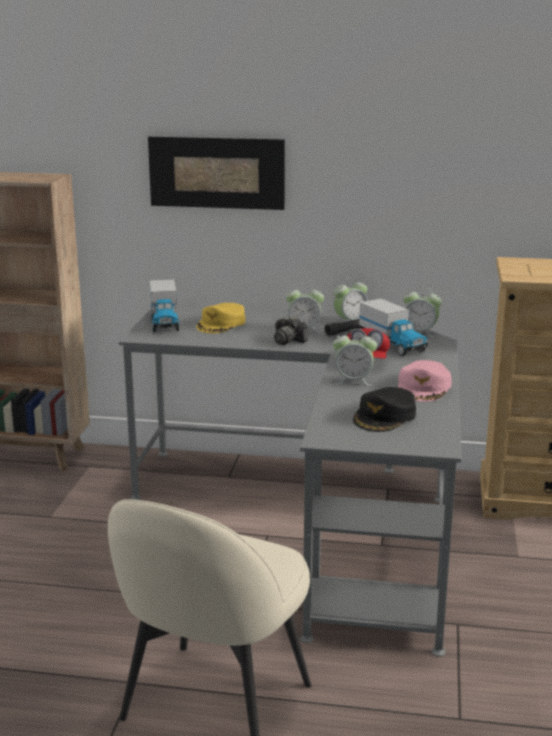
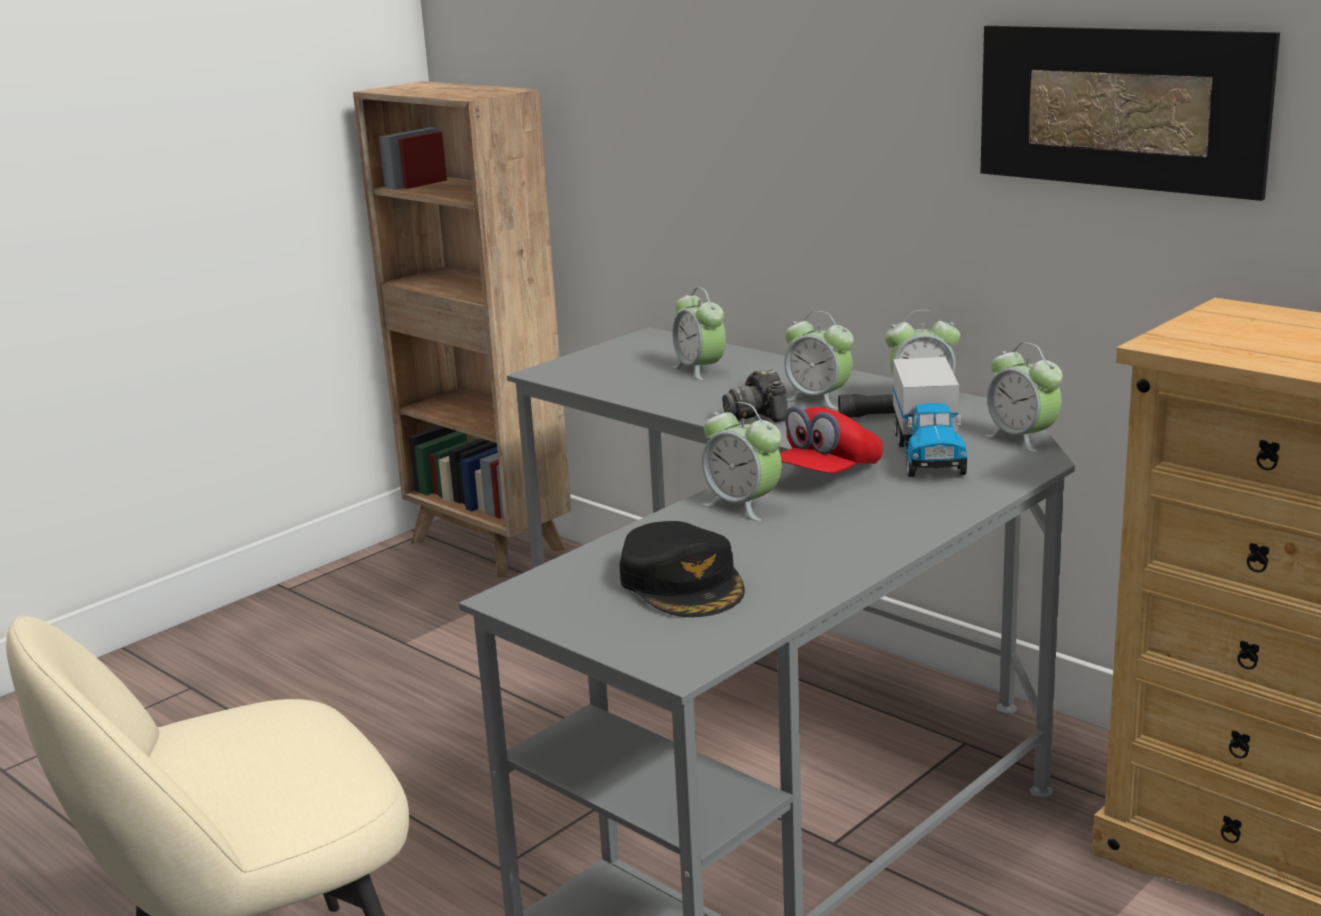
camera: 35 degrees right, 0 degrees up
(164, 322) = (620, 355): toy truck -> none
(216, 173) = (738, 94): picture -> picture (1119, 108)
(221, 324) = (700, 370): yellow cap -> alarm clock
(385, 417) = (683, 583): black cap -> black cap turned 90 degrees counterclockwise
(424, 388) = (847, 545): pink cap -> none

